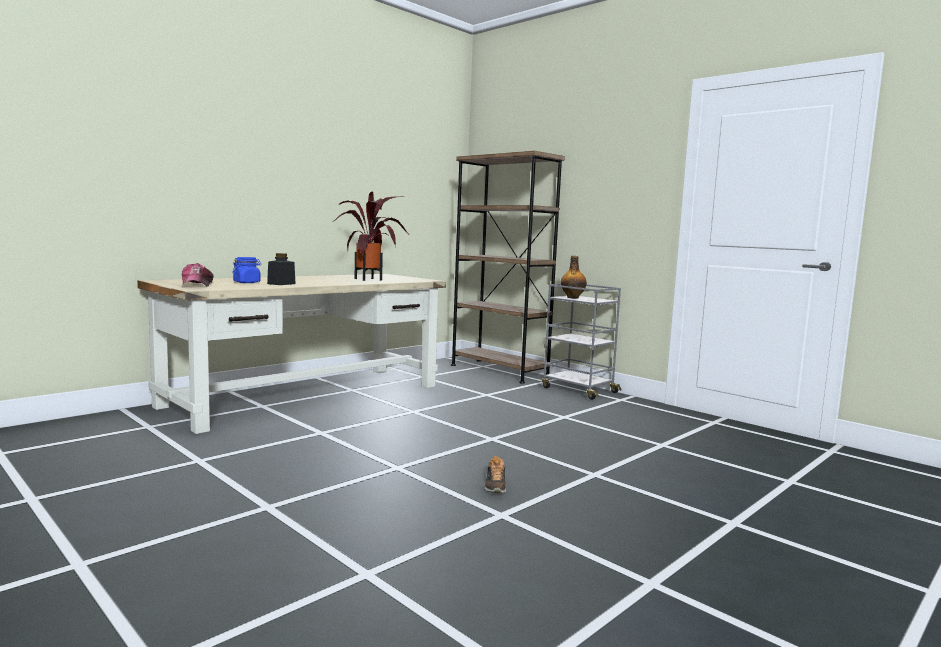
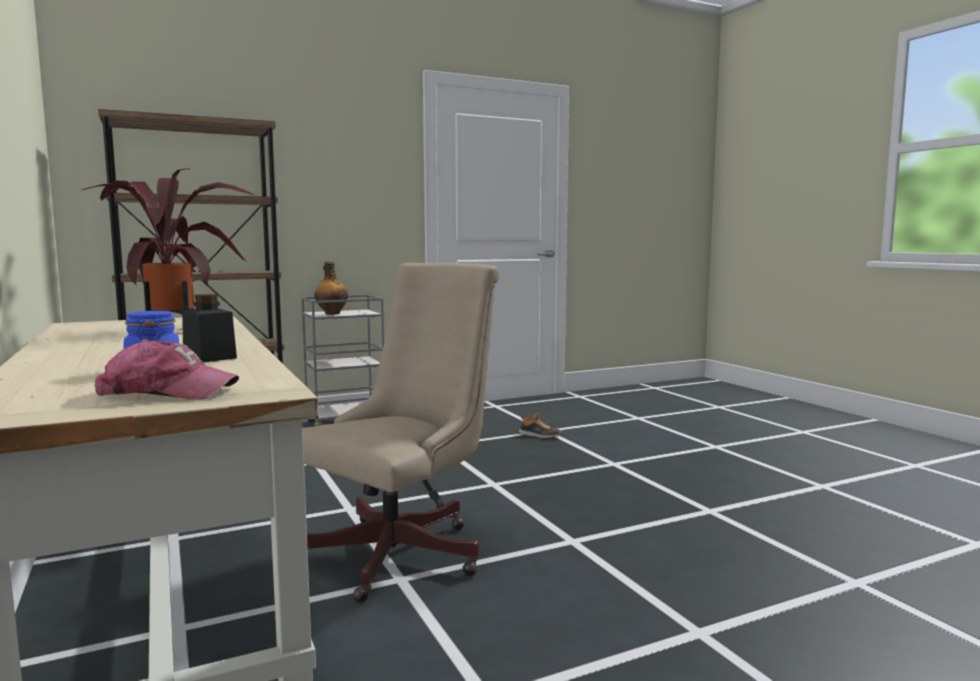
camera: 70 degrees left, 0 degrees up
(357, 429) = (404, 551): none -> beige office chair
(495, 486) = (638, 503): shoe -> shoe (539, 435)

